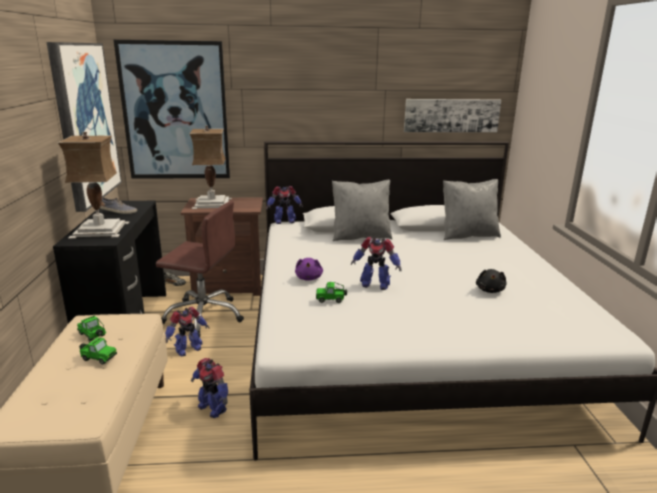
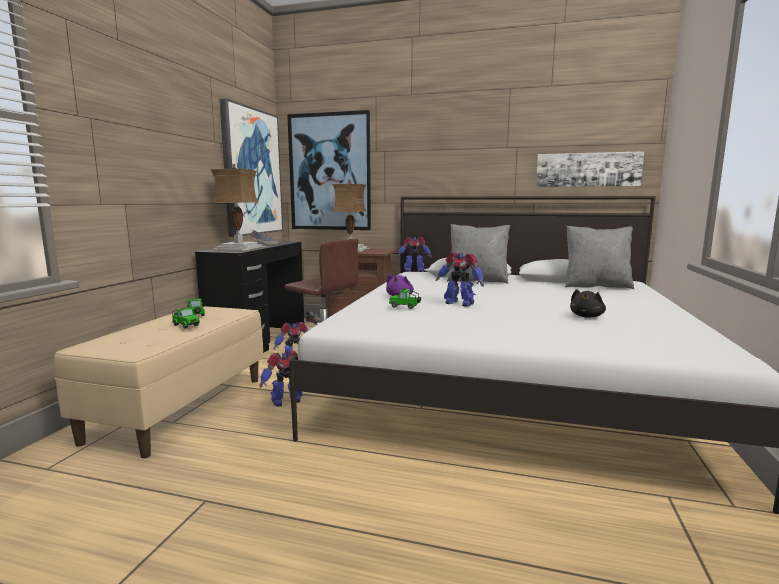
camera: 20 degrees right, 10 degrees down
(212, 408) = (285, 401): toy robot -> toy robot turned 90 degrees counterclockwise

